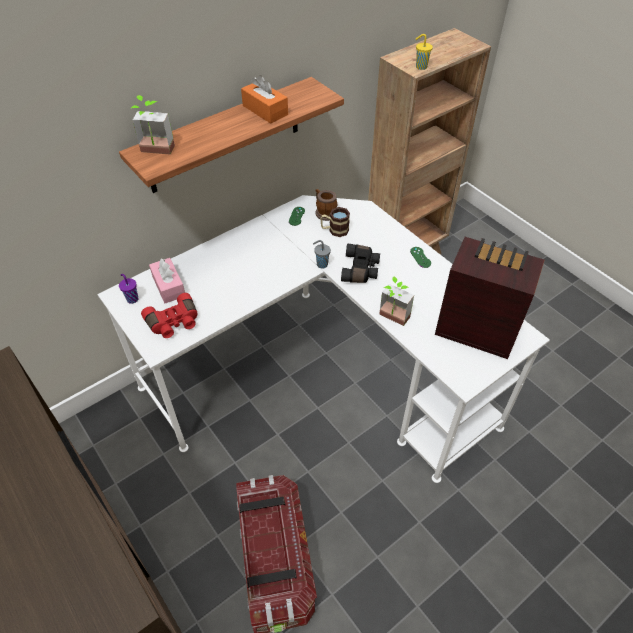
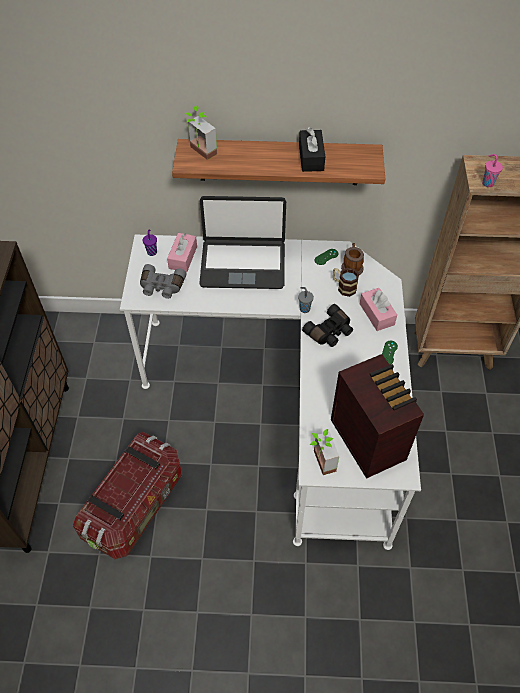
camera: 40 degrees right, 5 degrees up
(174, 323) = (161, 287): red binoculars -> grey binoculars
(231, 260) = (243, 264): none -> laptop
(265, 110) = (311, 157): orange tissue box -> black tissue box
(381, 235) = (376, 314): none -> pink tissue box
(391, 319) = (311, 386): potted plant -> potted plant (319, 462)
(420, 67) = (487, 183): yellow cup -> pink cup

